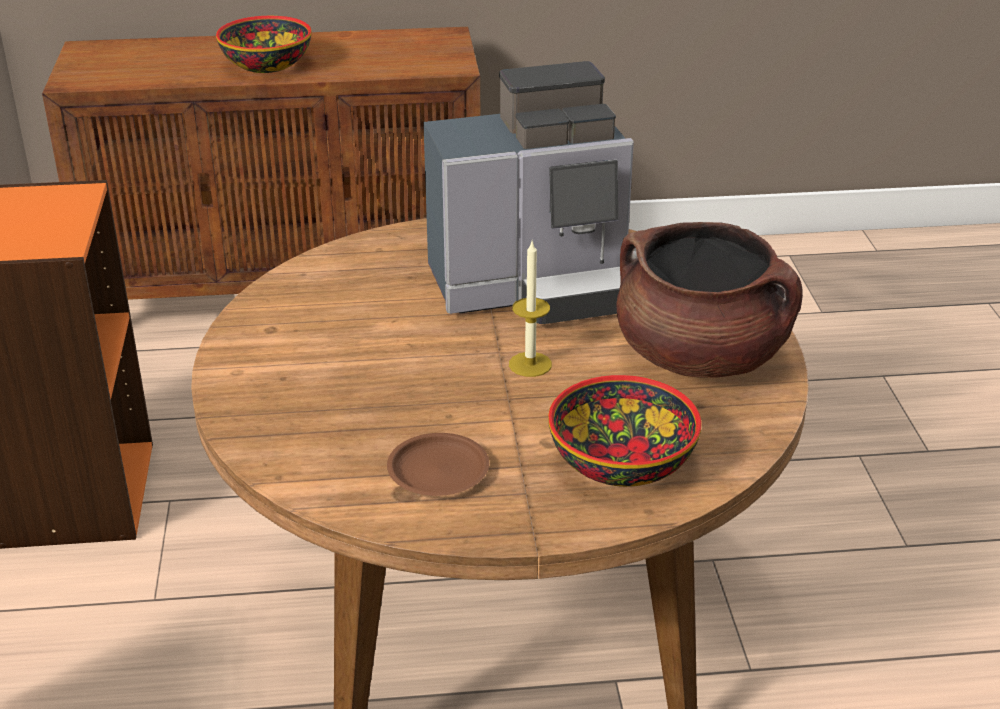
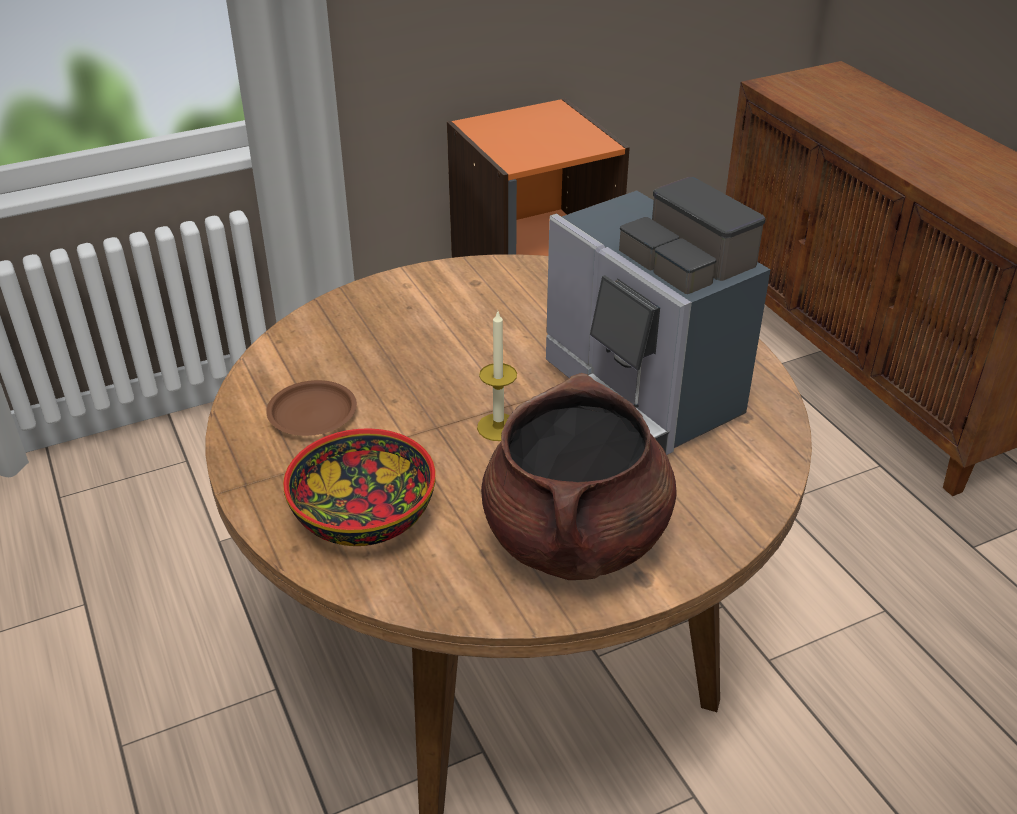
camera: 70 degrees right, 5 degrees up
(268, 65) = (908, 148): bowl -> none

